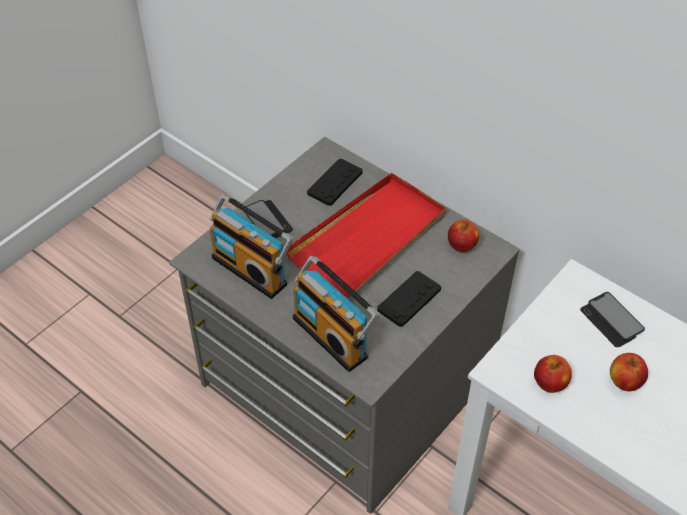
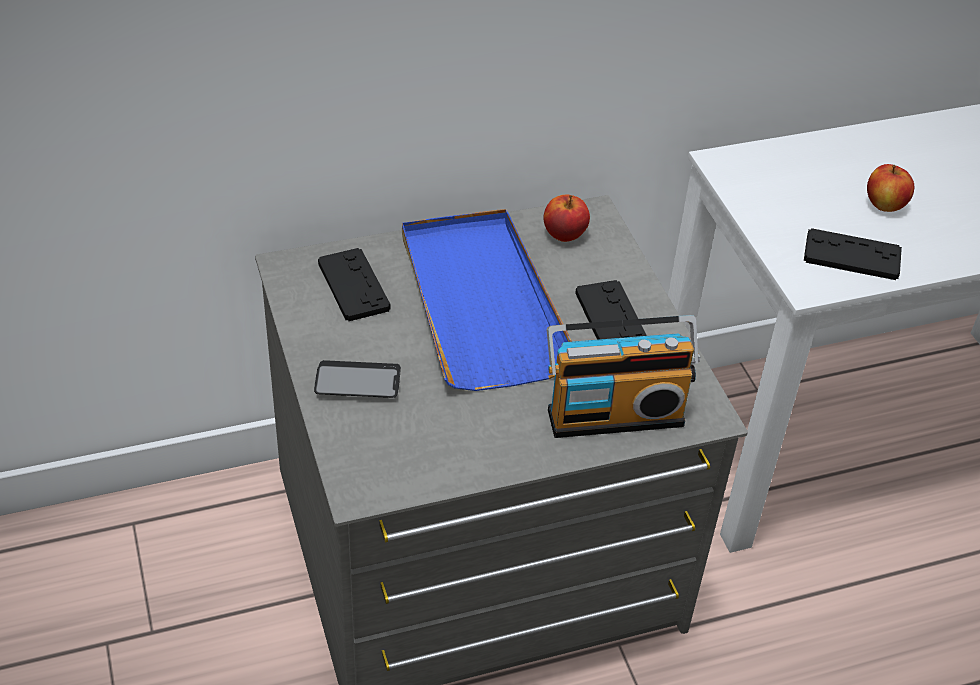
camera: 60 degrees left, 5 degrees down
(252, 268) = (432, 437): radio -> none
(369, 238) = (481, 303): red tray -> blue tray
(549, 383) = (852, 256): apple -> black game controller
(611, 320) = (798, 170): phone -> none

